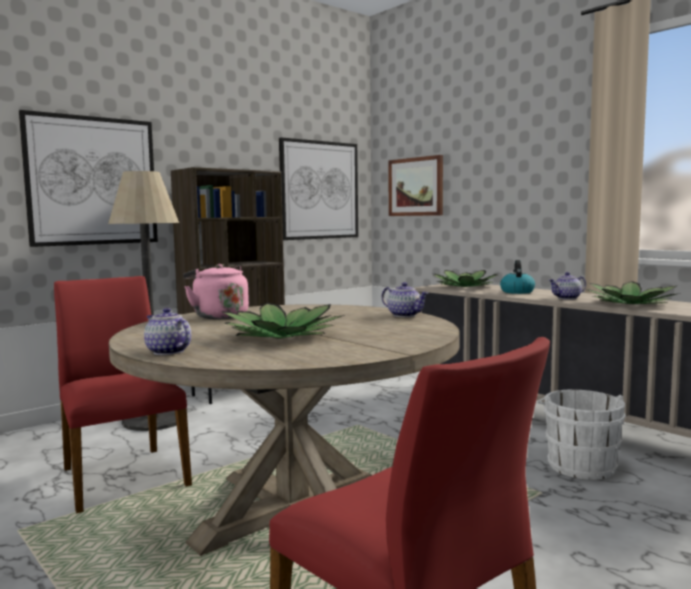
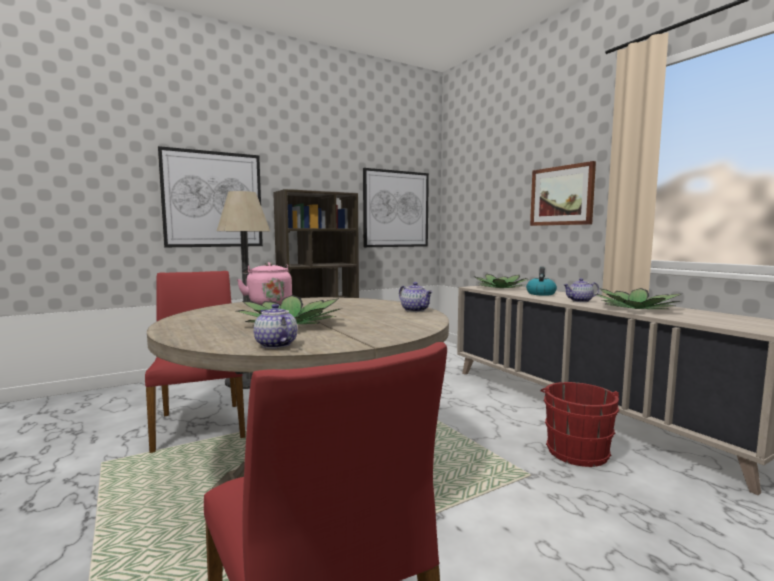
camera: 10 degrees right, 0 degrees up
(167, 352) = (182, 333): teapot -> teapot (275, 345)
(416, 187) = (472, 206): picture -> picture (561, 196)
(579, 464) = (576, 450): white bucket -> red bucket

